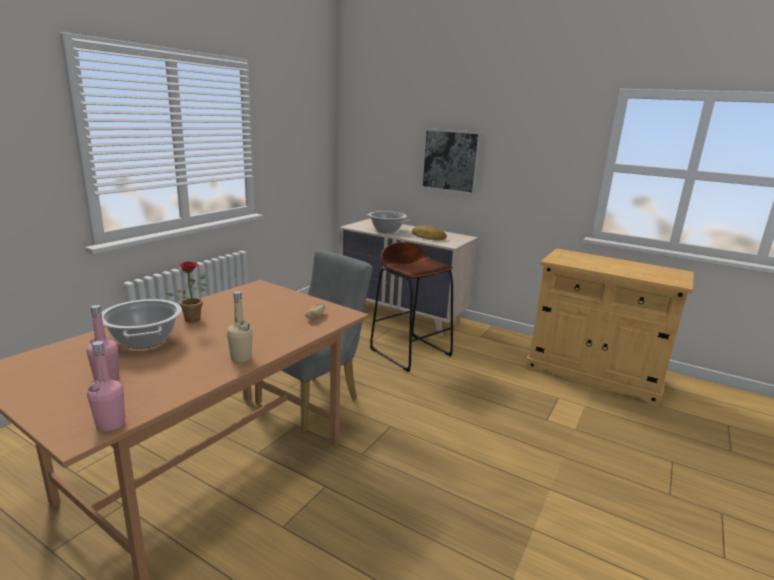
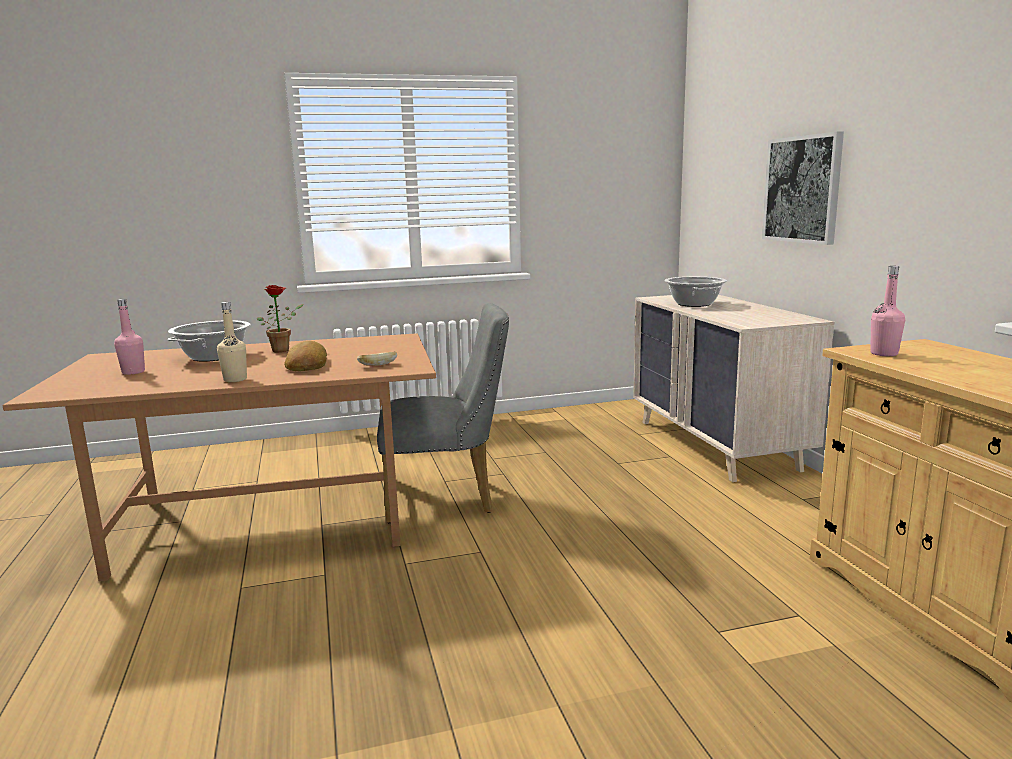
camera: 45 degrees right, 5 degrees down
(110, 424) = (66, 394): pink bottle -> pink bottle (884, 354)
(410, 352) = (648, 488): brown stool -> none
(428, 237) = (737, 315): bread -> bread (306, 364)

